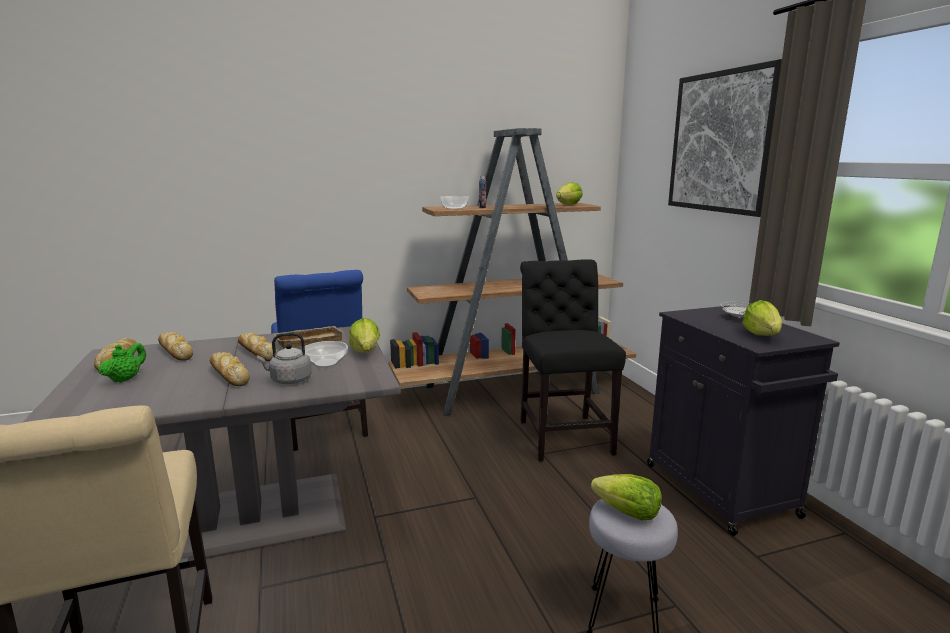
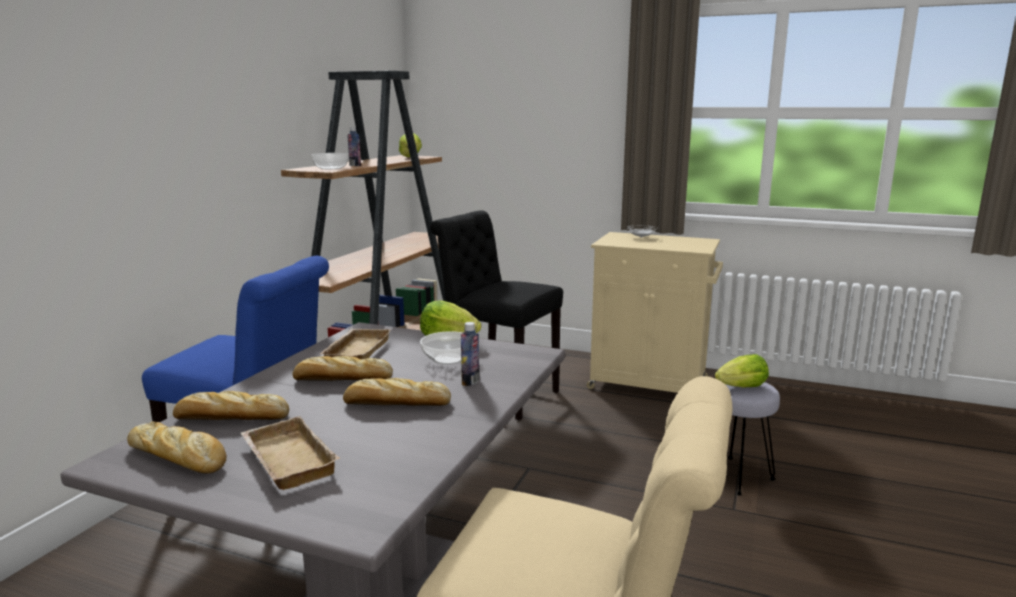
camera: 50 degrees left, 0 degrees up
(125, 379) = (285, 460): green teapot -> beige tray
(288, 380) = (470, 382): grey kettle -> bottle
(721, 142) = (558, 90): picture -> none
(722, 492) = (651, 384): black cabinet -> beige cabinet
(762, 335) = (683, 244): lettuce -> none

